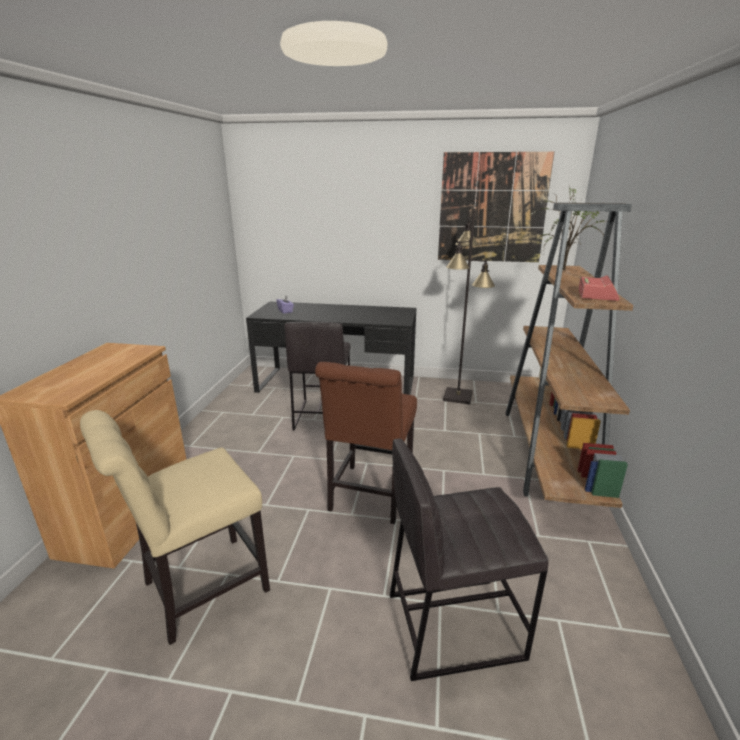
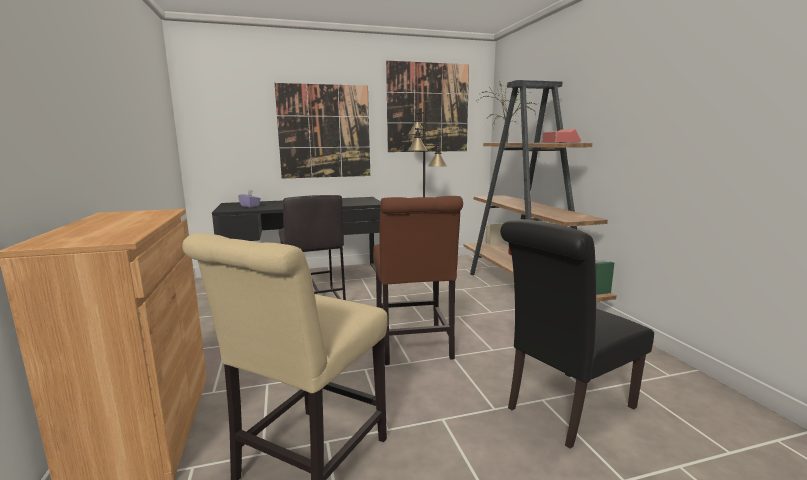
camera: 25 degrees left, 10 degrees down
(369, 235) = (324, 131): none -> picture
(452, 624) = (565, 409): grey stool -> black chair

